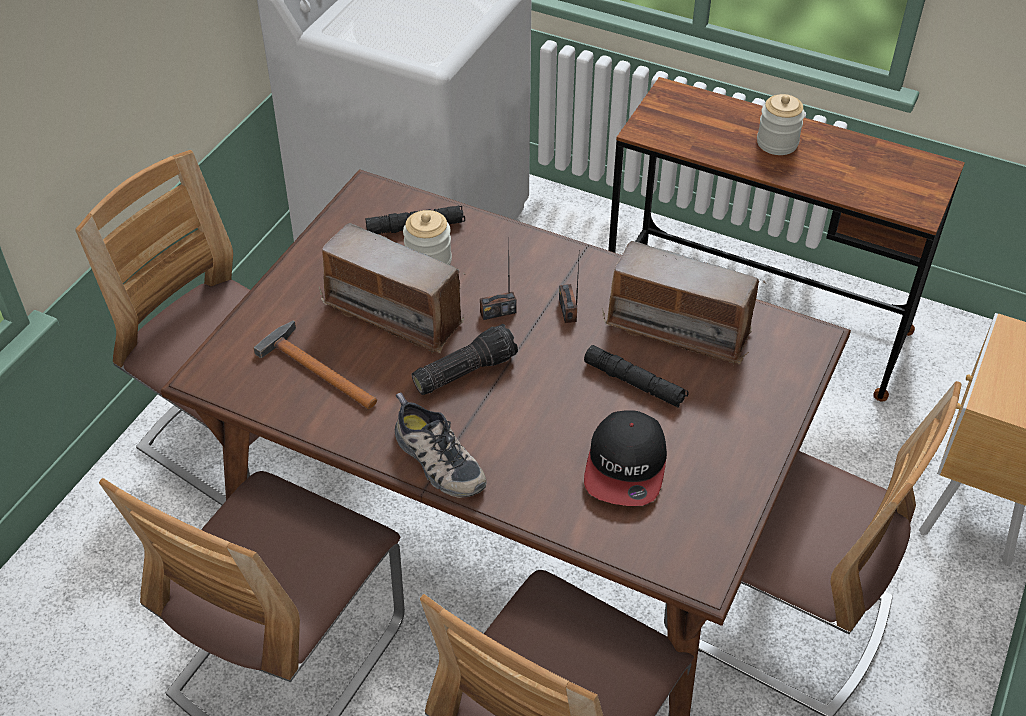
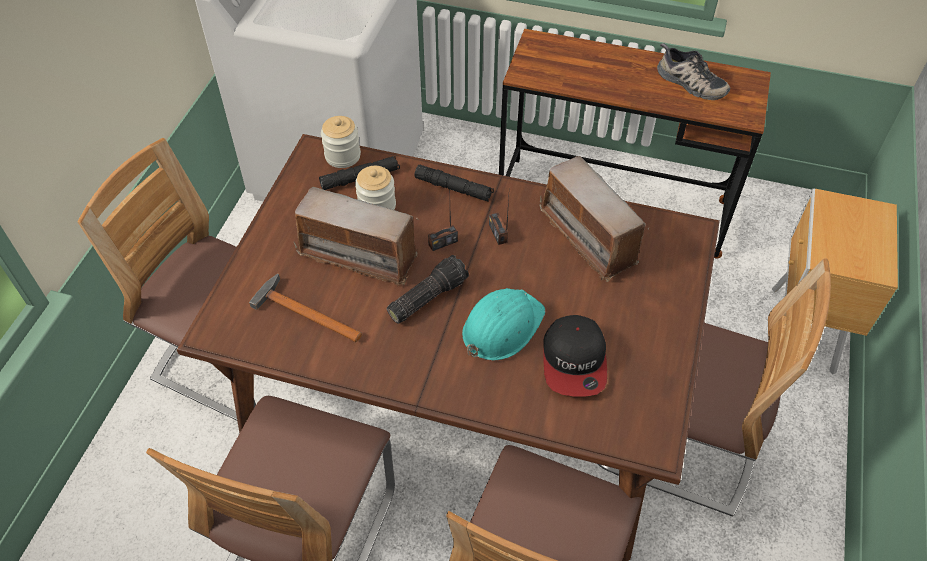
camera: 10 degrees left, 5 degrees up
(436, 460) = (421, 379): shoe -> shoe (689, 83)
(546, 416) = (501, 326): none -> turquoise hard hat
(634, 383) = (565, 288): black flashlight -> black flashlight (453, 188)
(679, 328) = (589, 237): radio -> radio turned 45 degrees clockwise
(777, 143) = (627, 73): jar -> jar (343, 156)

